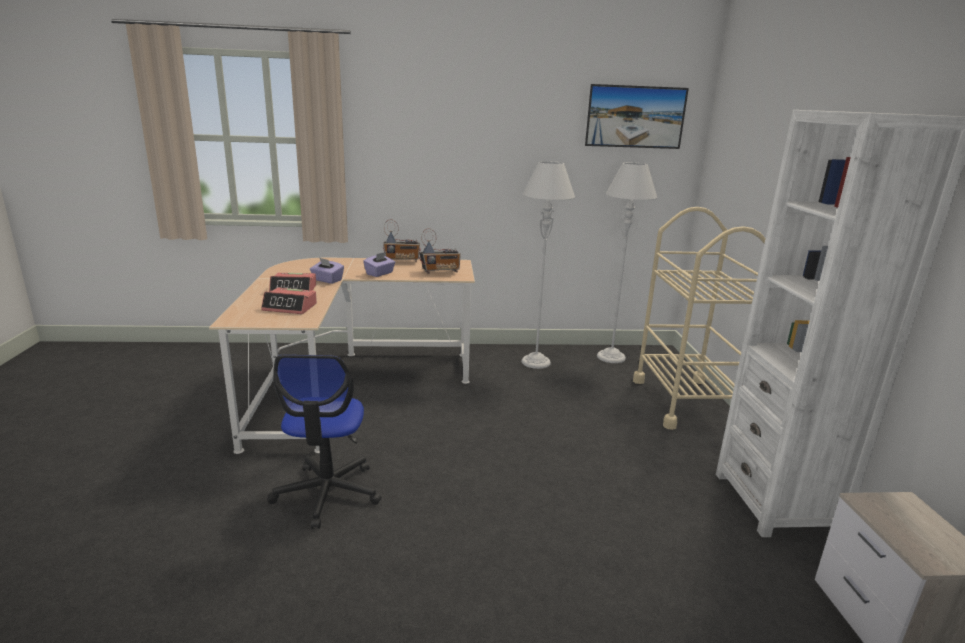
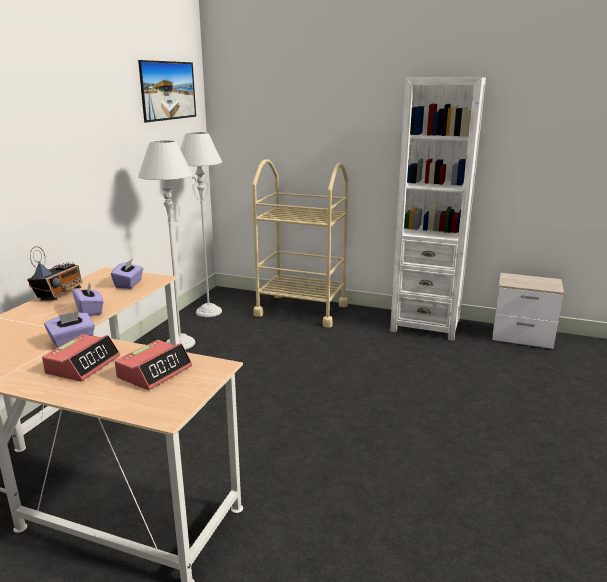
camera: 65 degrees left, 0 degrees up
(327, 493) = (322, 513): office chair -> none
(440, 272) = (129, 284): radio -> purple tissue box

